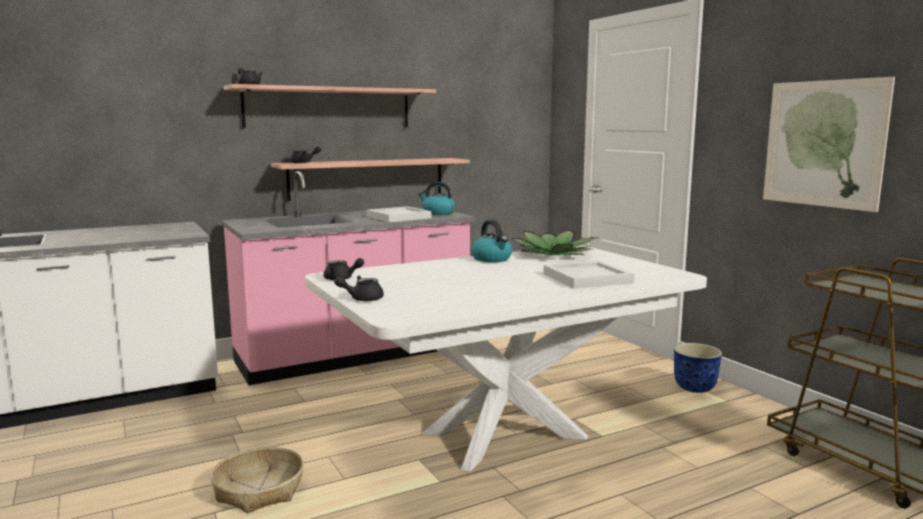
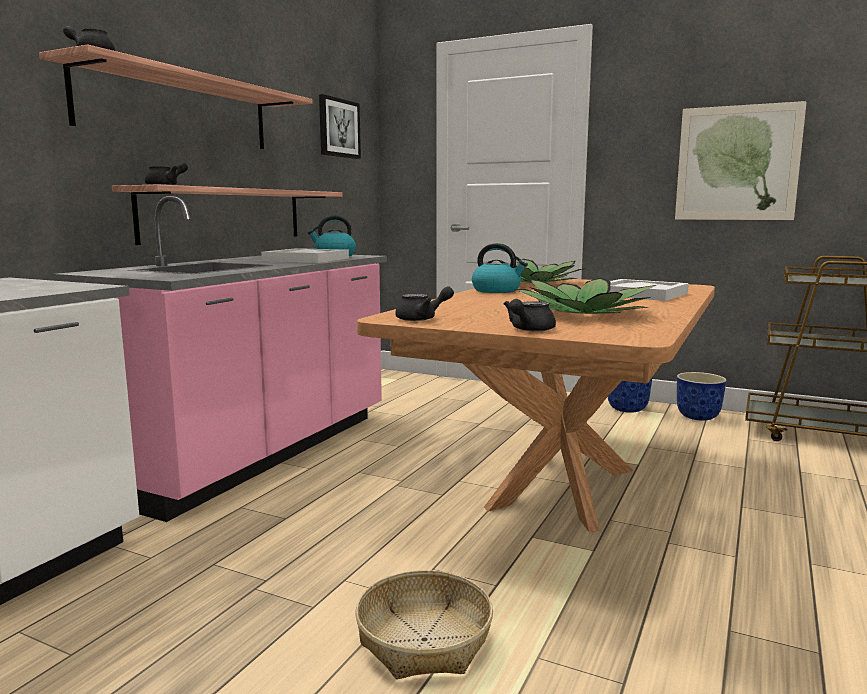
camera: 35 degrees left, 0 degrees up
(456, 291) = (585, 313): none -> potted plant
(496, 102) = (338, 128): none -> picture
(503, 434) = (561, 487): white dining table -> brown dining table
(756, 412) = (698, 417): none -> planter

